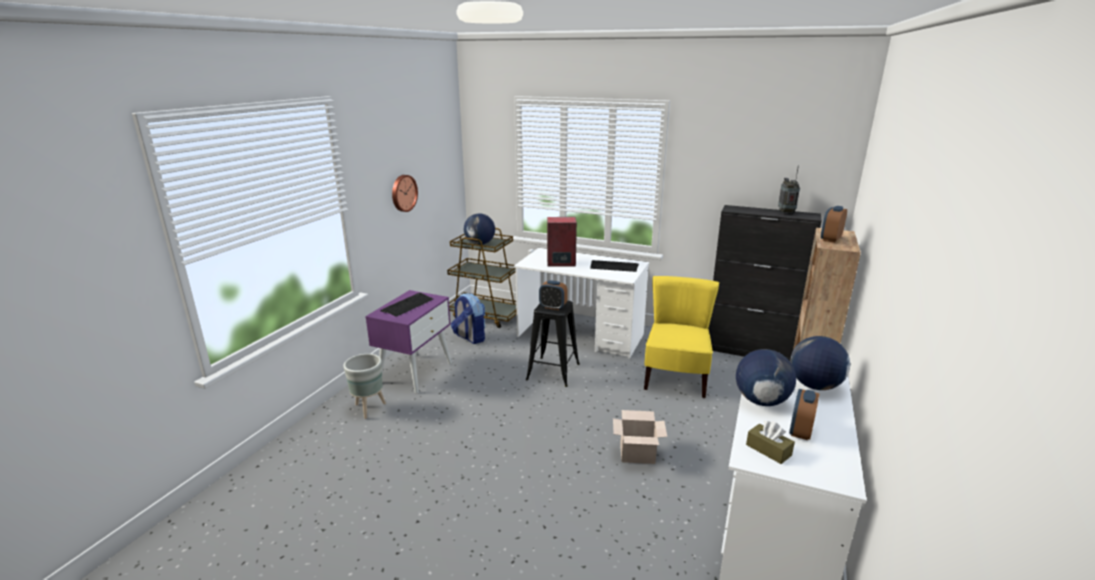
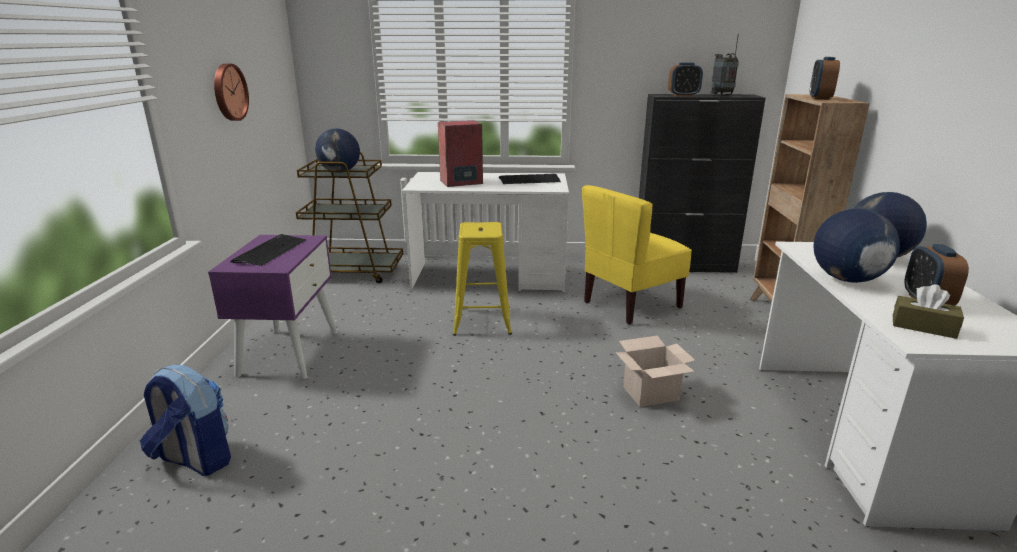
camera: 20 degrees left, 0 degrees up
(368, 409) = (237, 414): grey planter -> none
(469, 337) = (346, 299): backpack -> backpack (194, 459)
(553, 307) = (481, 230): alarm clock -> alarm clock (683, 95)
(553, 371) = (482, 320): black stool -> yellow stool
(675, 379) = (630, 304): yellow chair -> yellow chair turned 120 degrees counterclockwise

